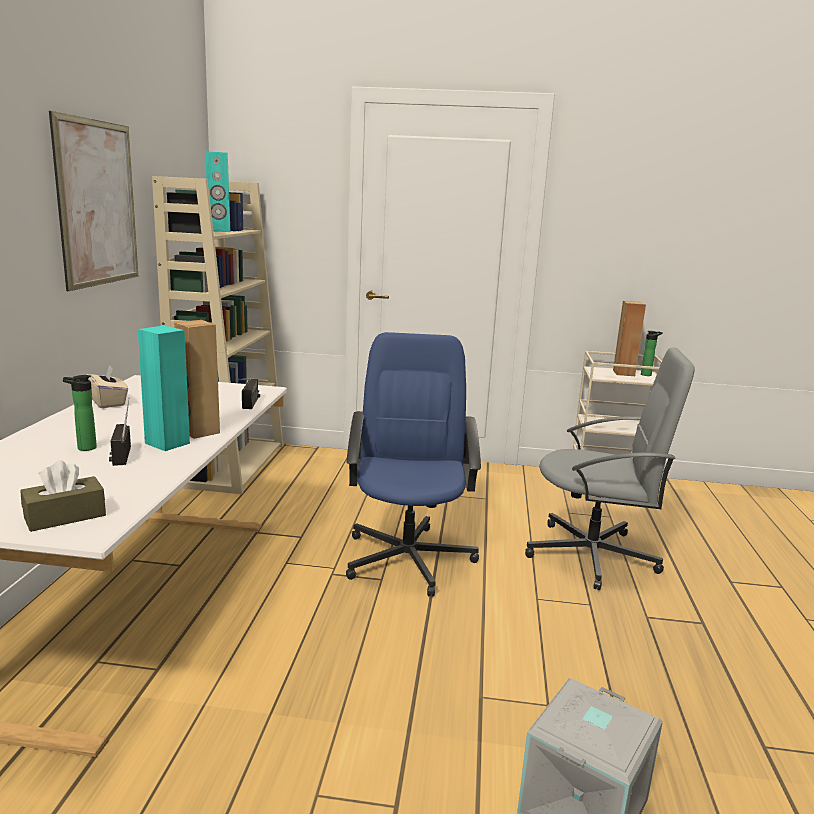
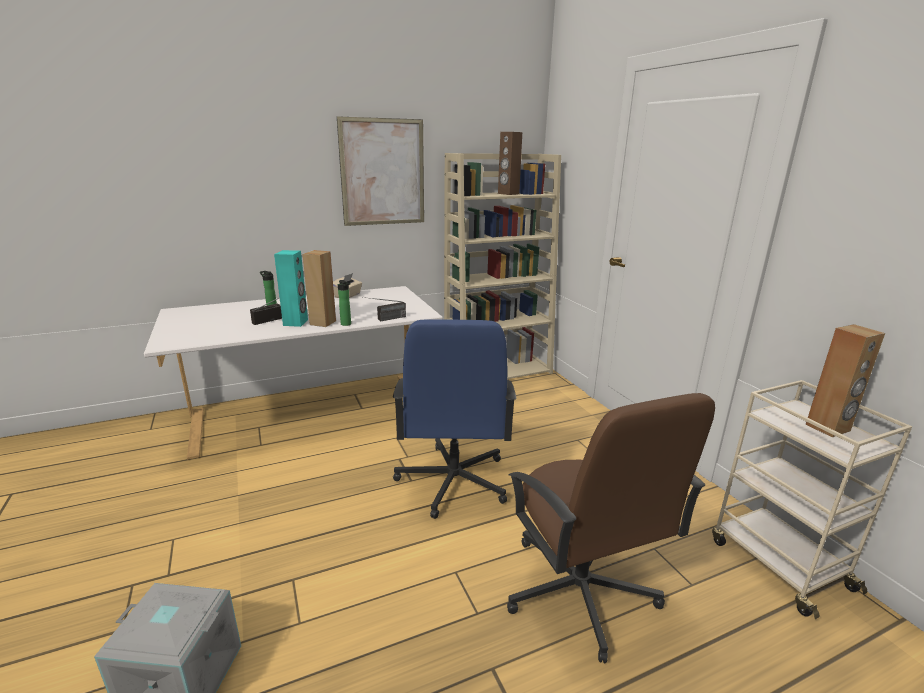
camera: 60 degrees right, 5 degrees up
(65, 516) = (180, 335): brown tissue box -> none
(219, 231) = (508, 194): turquoise speaker -> brown speaker
(408, 558) = (452, 481): blue office chair -> blue office chair turned 120 degrees clockwise
(593, 555) = (579, 592): grey office chair -> brown office chair
(647, 375) = (864, 445): bottle -> bottle (346, 324)

